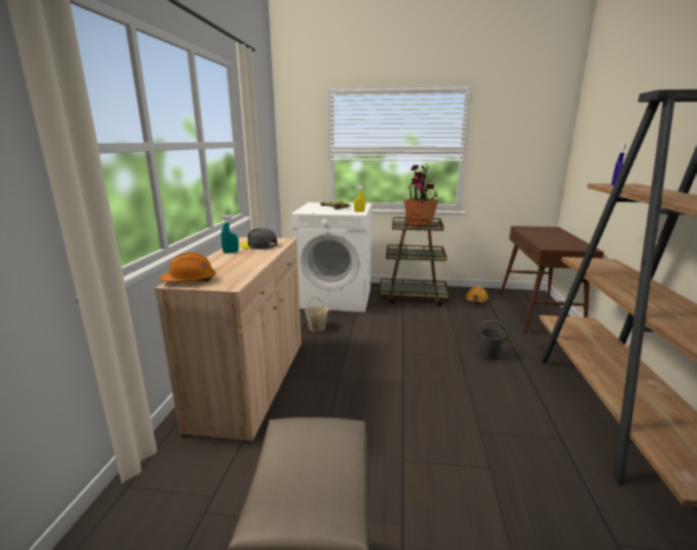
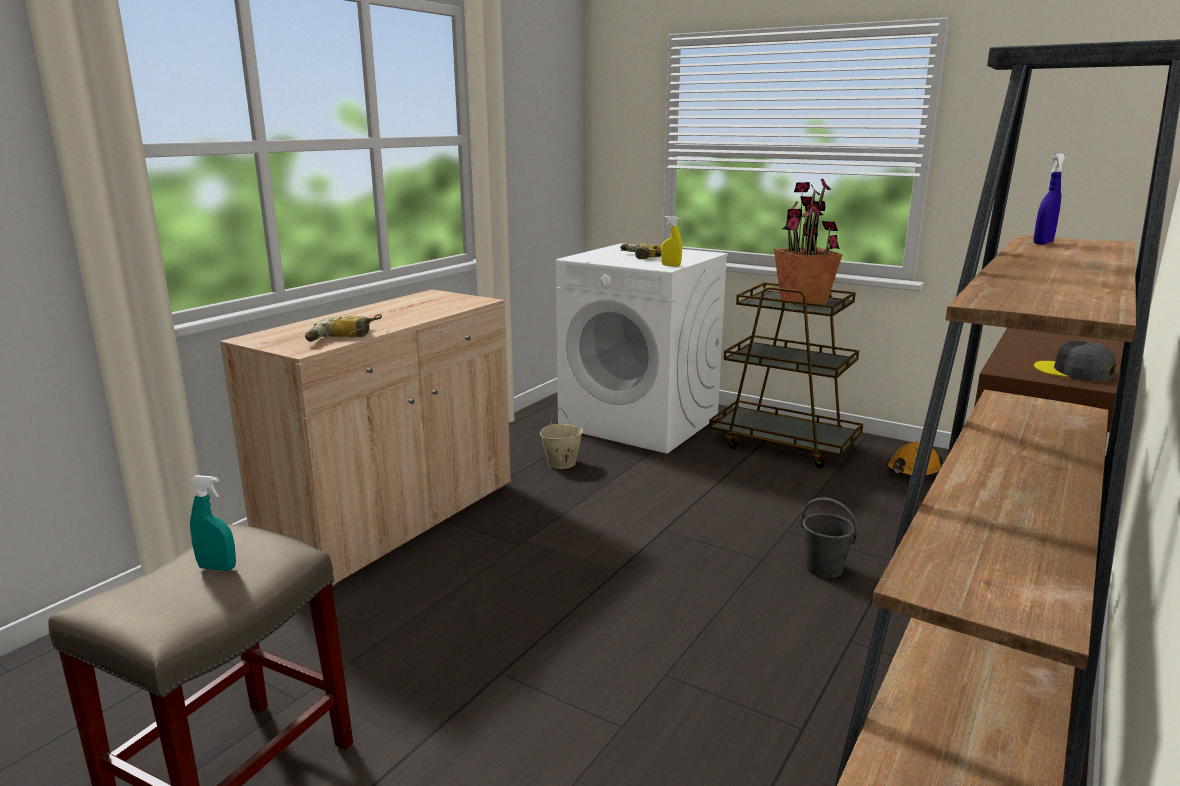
camera: 25 degrees right, 0 degrees up
(190, 280) = (269, 338): orange hard hat -> none
(230, 252) = (378, 309): turquoise spray bottle -> turquoise spray bottle (217, 568)
(241, 272) = (344, 336): none -> power drill
(258, 245) = (432, 304): grey cap -> grey cap (1074, 372)

